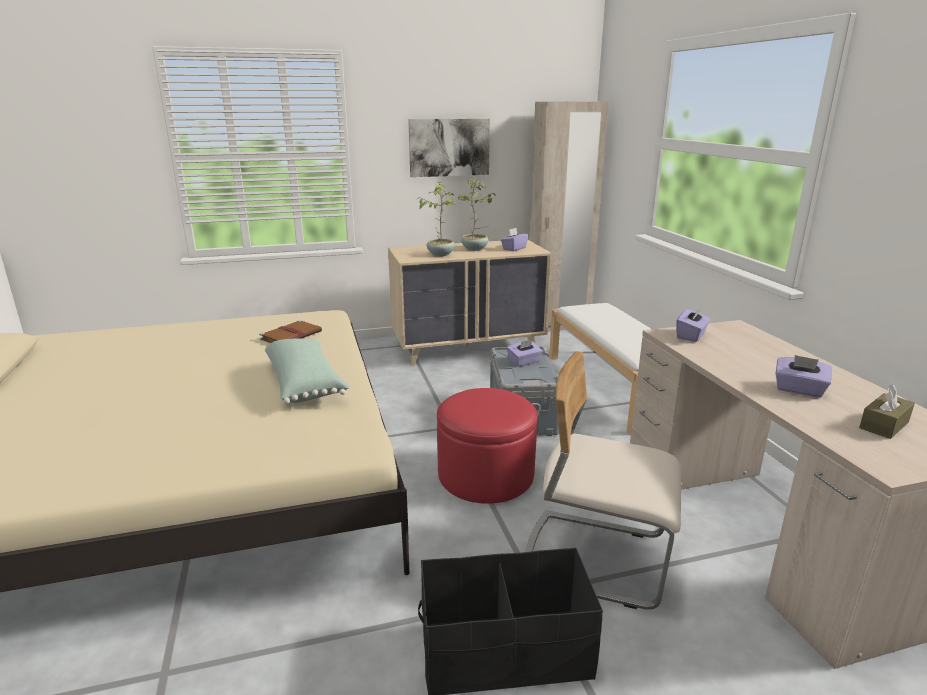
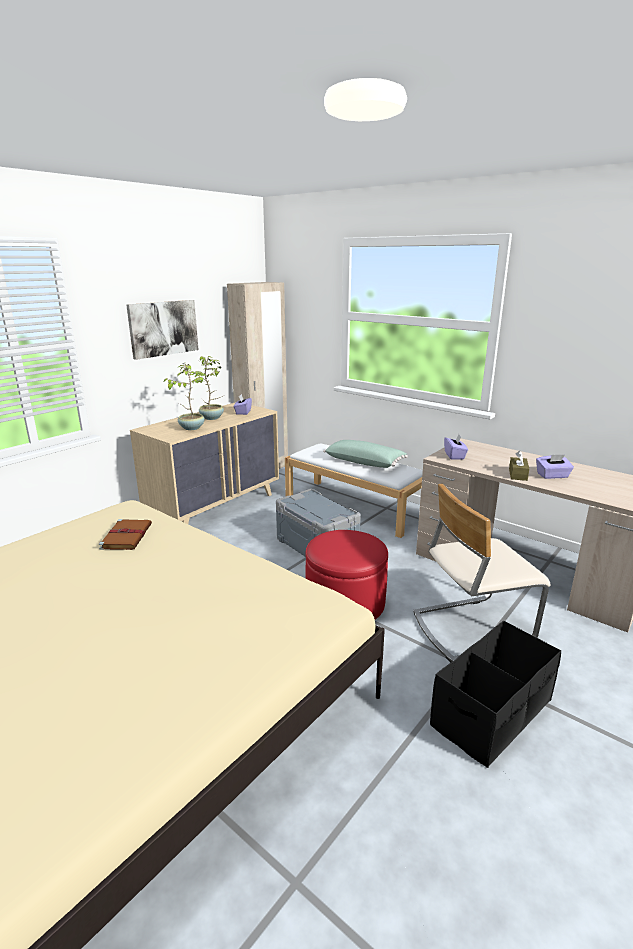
camera: 35 degrees left, 0 degrees up
(305, 384) = (214, 575): green pillow -> green pillow (365, 462)
(524, 362) = (312, 504): purple tissue box -> none
(884, 425) = (610, 484): brown tissue box -> brown tissue box (518, 474)

